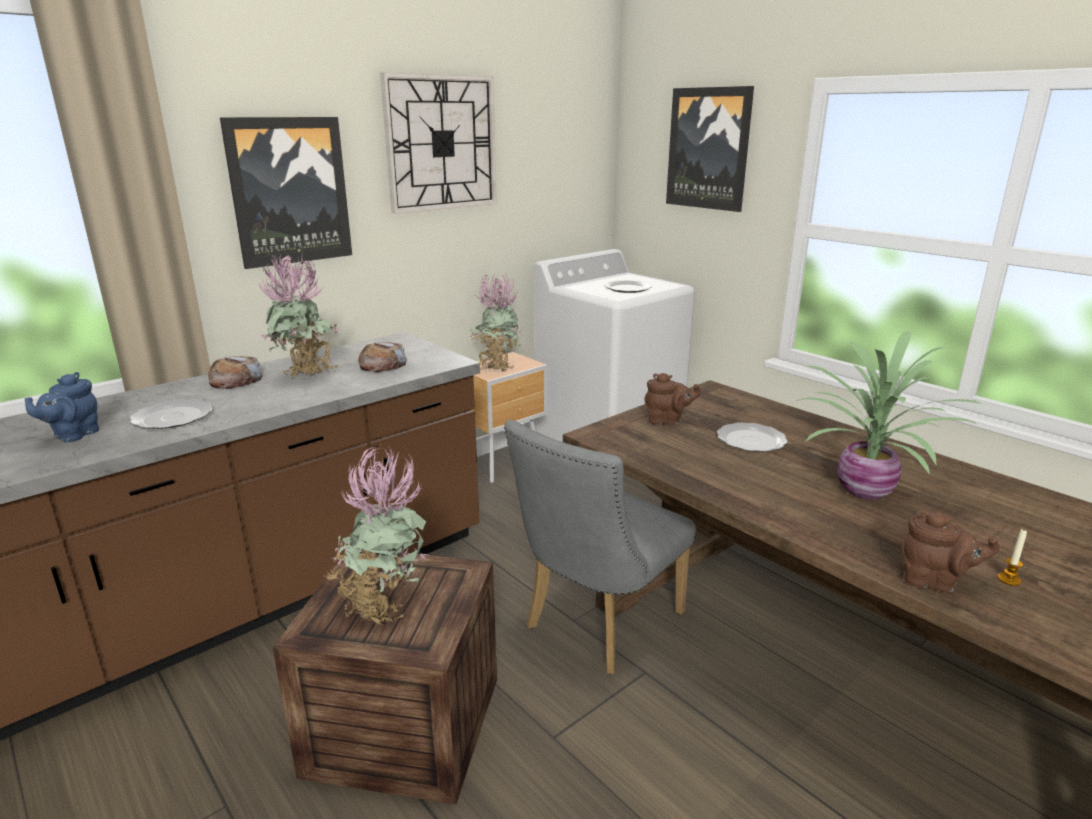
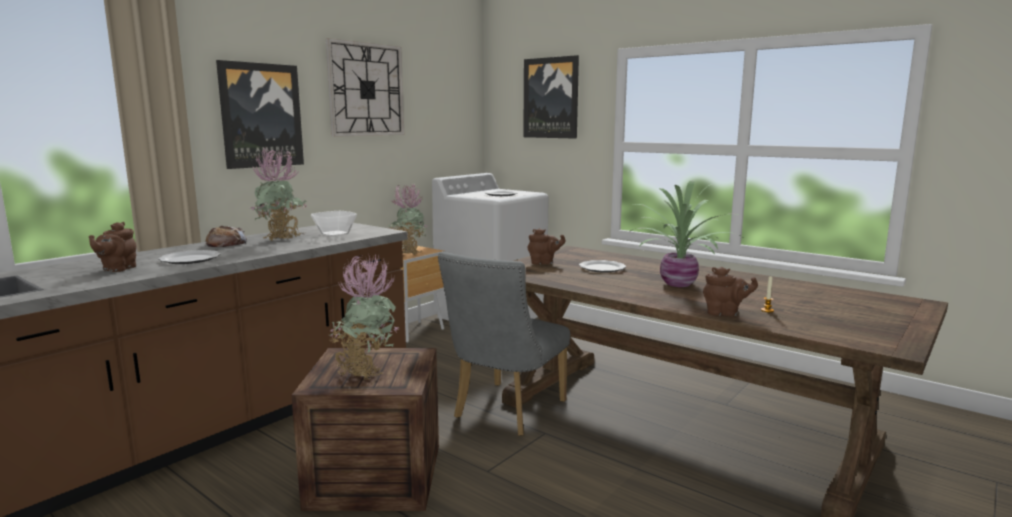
camera: 10 degrees left, 10 degrees down
(73, 435) = (117, 269): blue teapot -> brown teapot
(382, 364) = (335, 234): bread -> bowl

